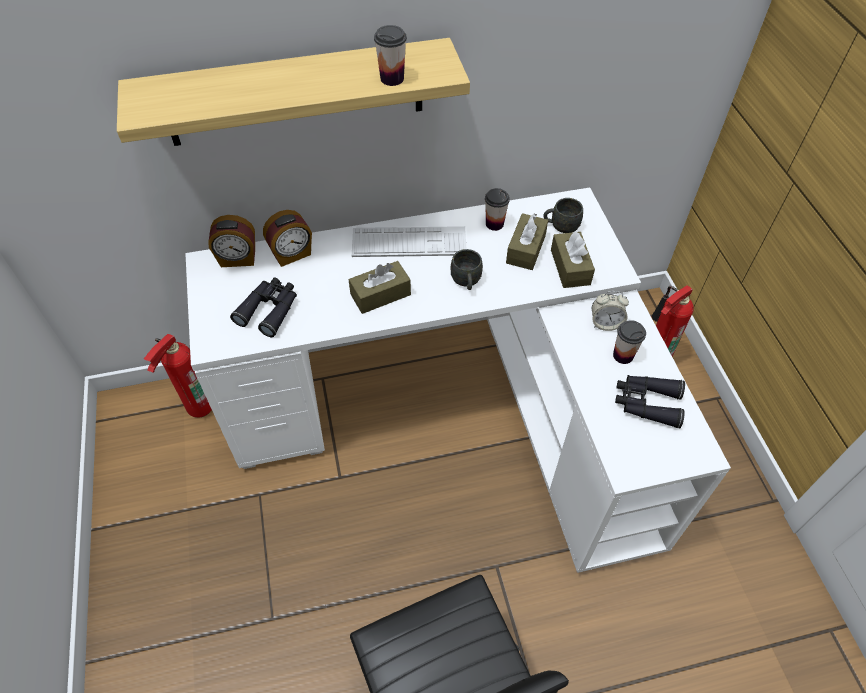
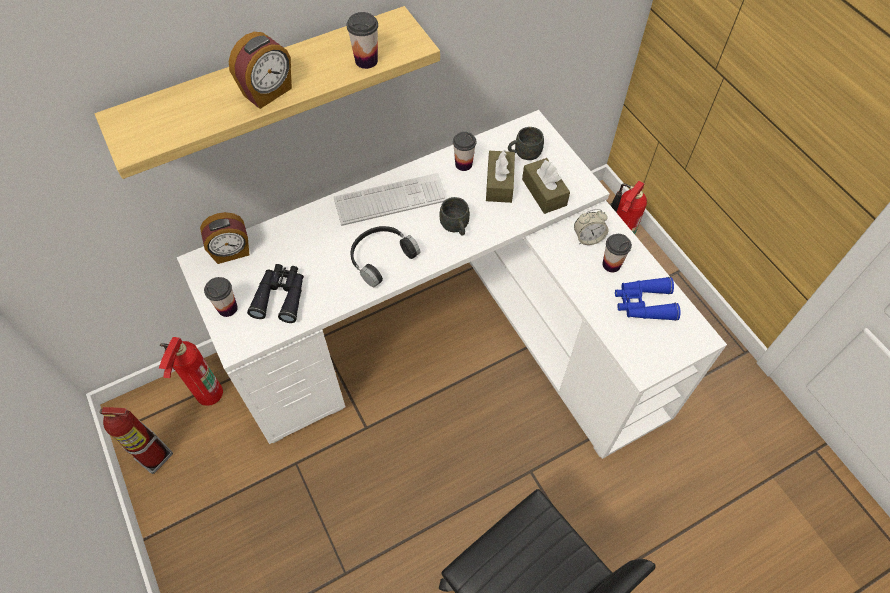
camera: 15 degrees left, 5 degrees up
(129, 453) = (155, 457): none -> fire extinguisher
(215, 310) = (227, 308): none -> cup
(292, 254) = (283, 236): alarm clock -> alarm clock (268, 92)
(380, 294) = (381, 257): brown tissue box -> black headphones
(646, 403) = (643, 304): black binoculars -> blue binoculars

